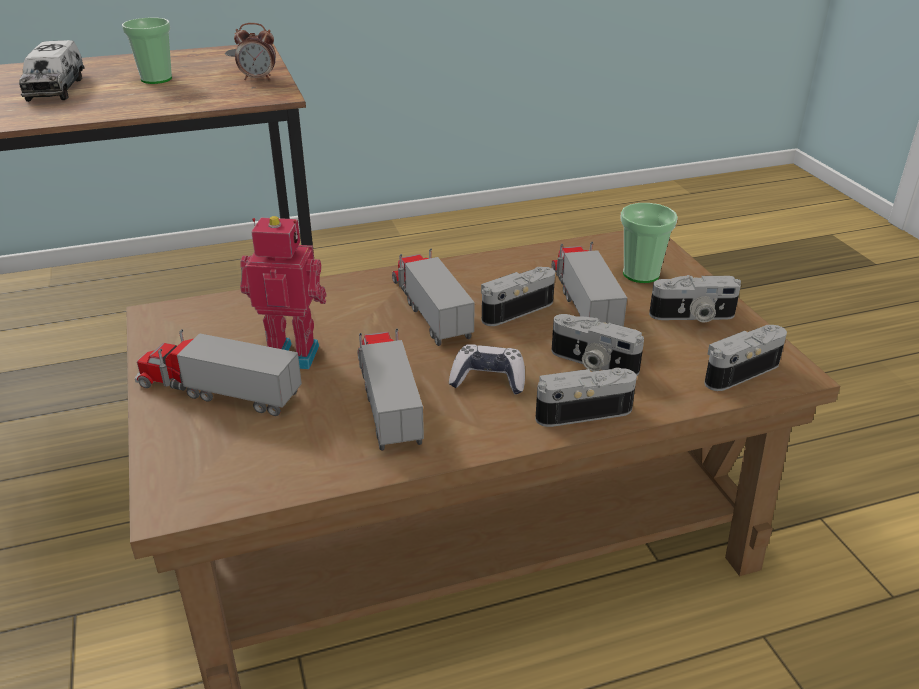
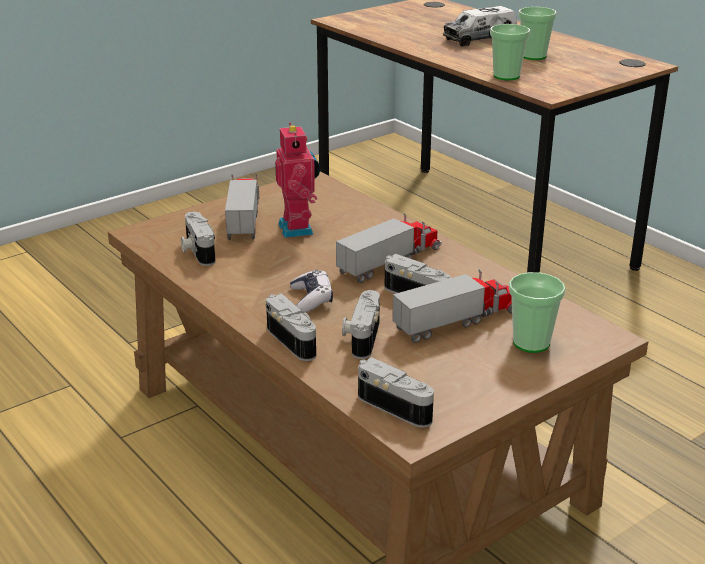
camera: 70 degrees right, 5 degrees down
(197, 101) = (506, 76): none -> cup
(258, 79) = (578, 81): alarm clock -> none
(387, 399) = (266, 269): toy truck -> none
(692, 316) = (473, 376): camera -> camera (197, 251)

